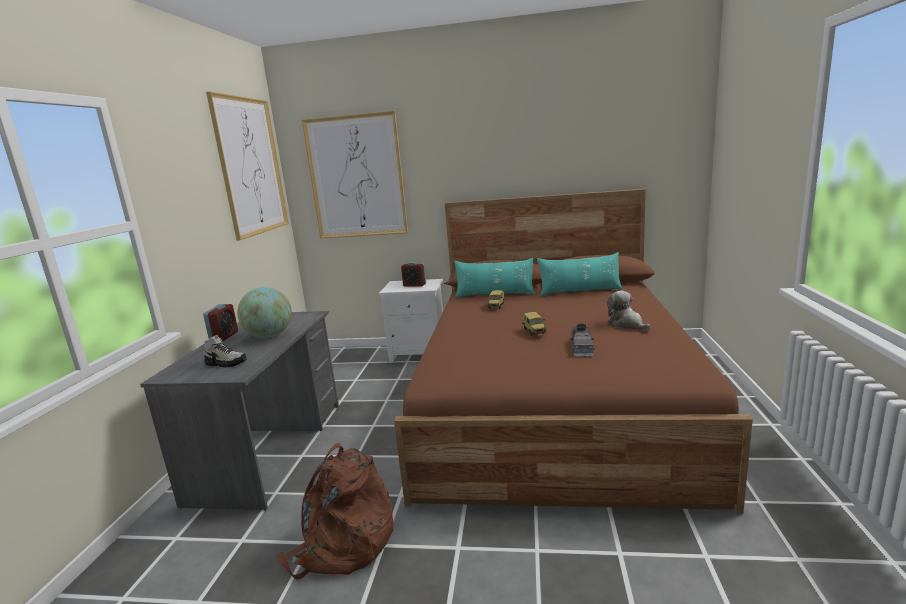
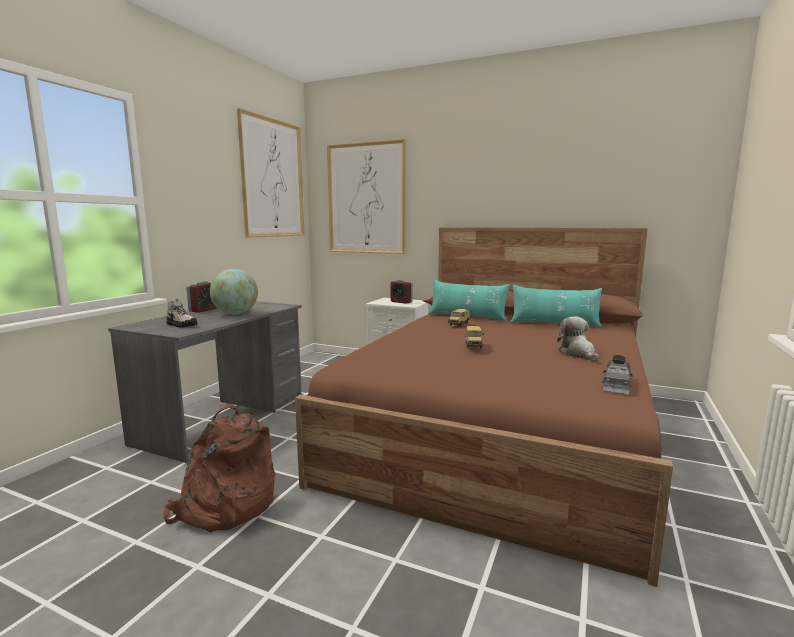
camera: 15 degrees right, 5 degrees down
(582, 346) = (511, 364): grey toy car -> grey toy car (616, 383)

